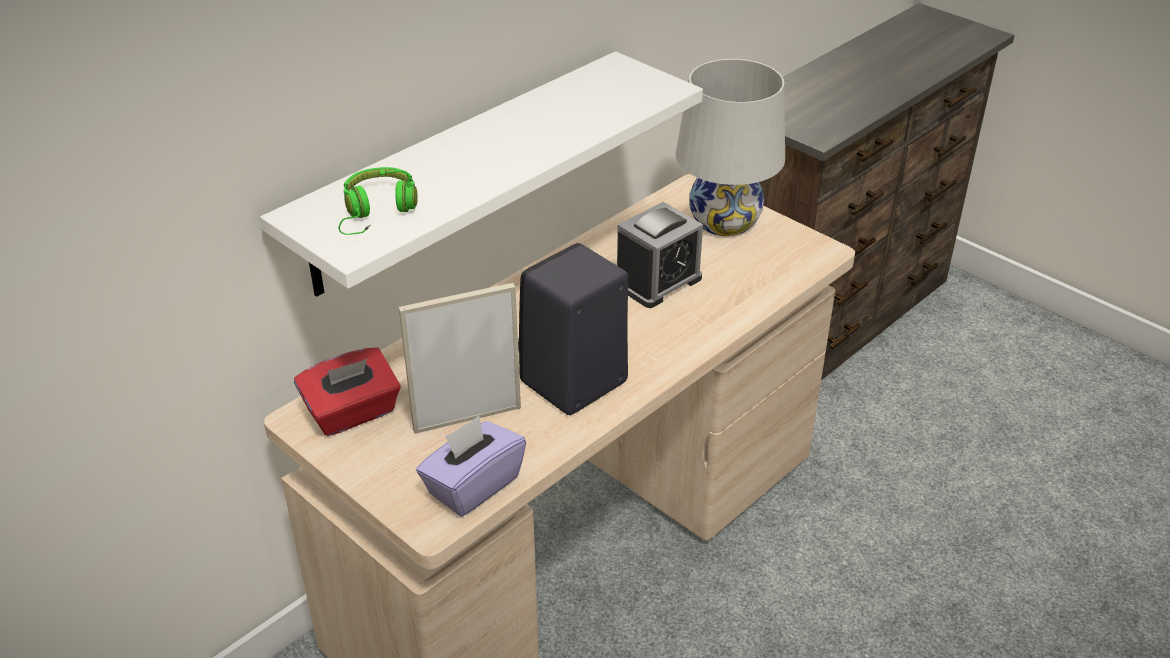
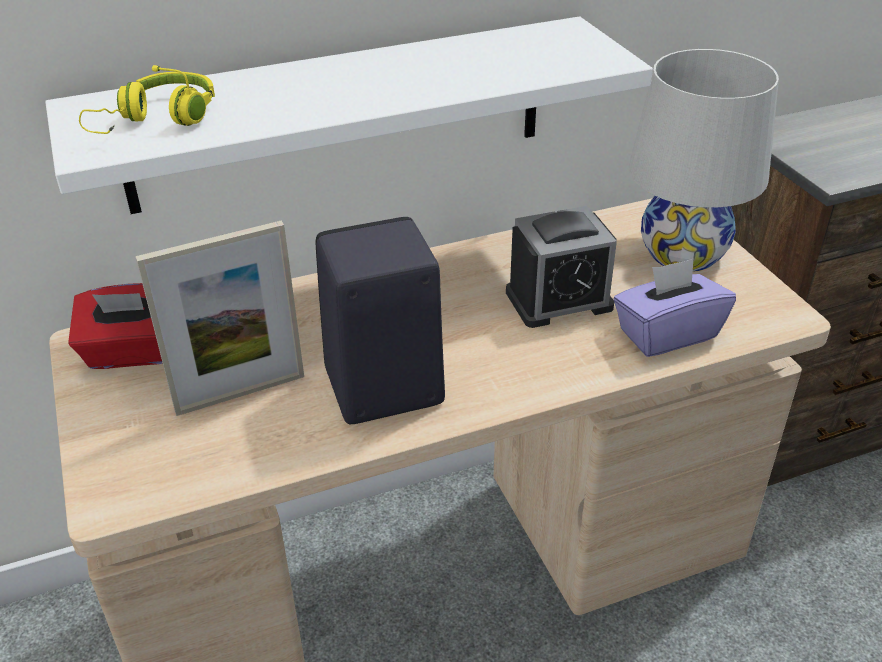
camera: 25 degrees right, 0 degrees up
(378, 211) = (159, 119): green headphones -> yellow headphones
(467, 418) = (240, 393): picture frame -> picture frame turned 150 degrees clockwise
(473, 486) = (185, 473): purple tissue box -> purple tissue box (667, 333)

